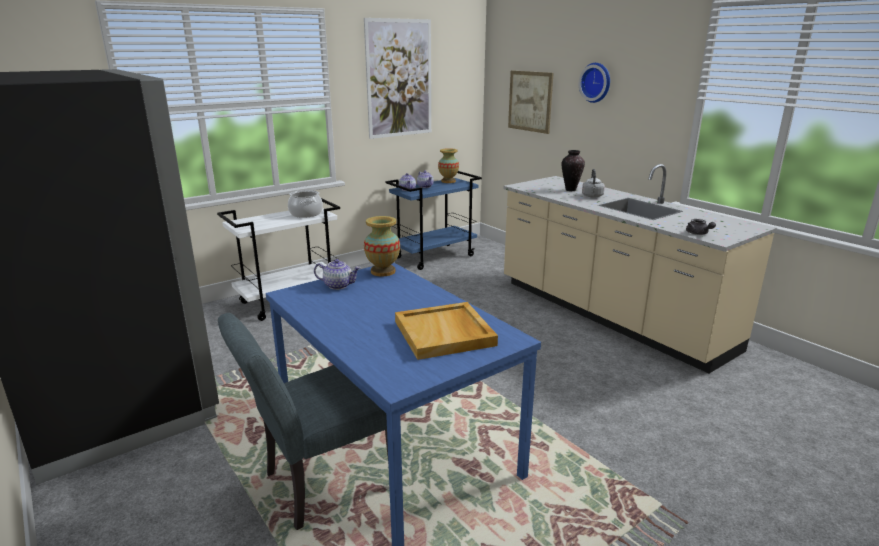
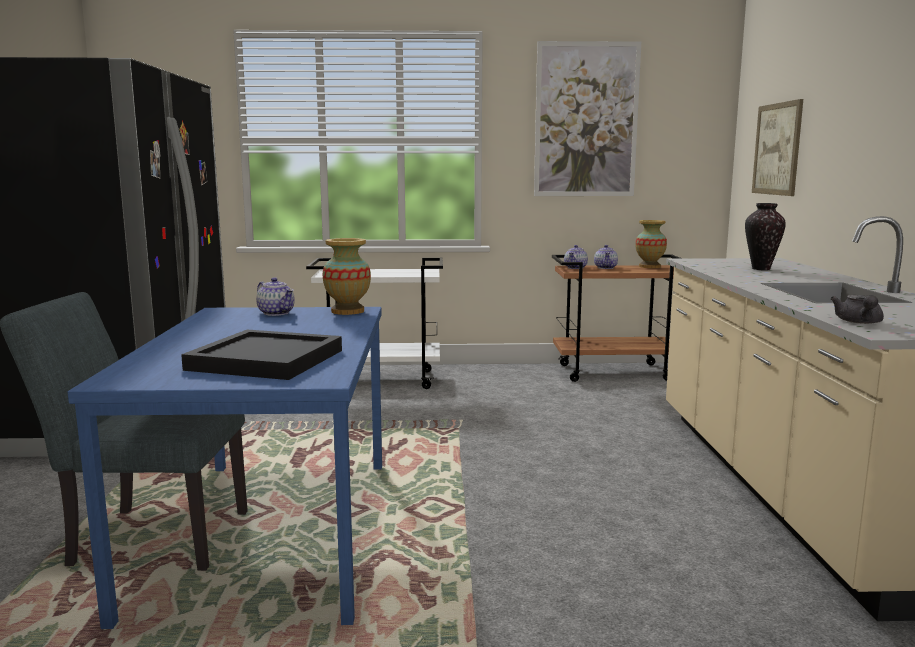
camera: 35 degrees right, 10 degrees down
(306, 214) = (410, 272): cooking pot -> none
(434, 256) = (614, 372): blue cart -> brown cart
(445, 333) = (266, 360): beige tray -> black tray
(592, 196) = (779, 276): grey kettle -> none
(596, 82) = (850, 102): wall clock -> none

